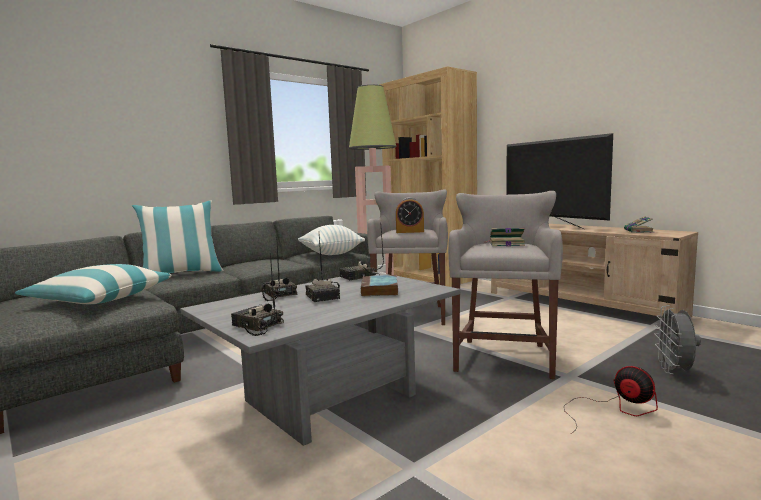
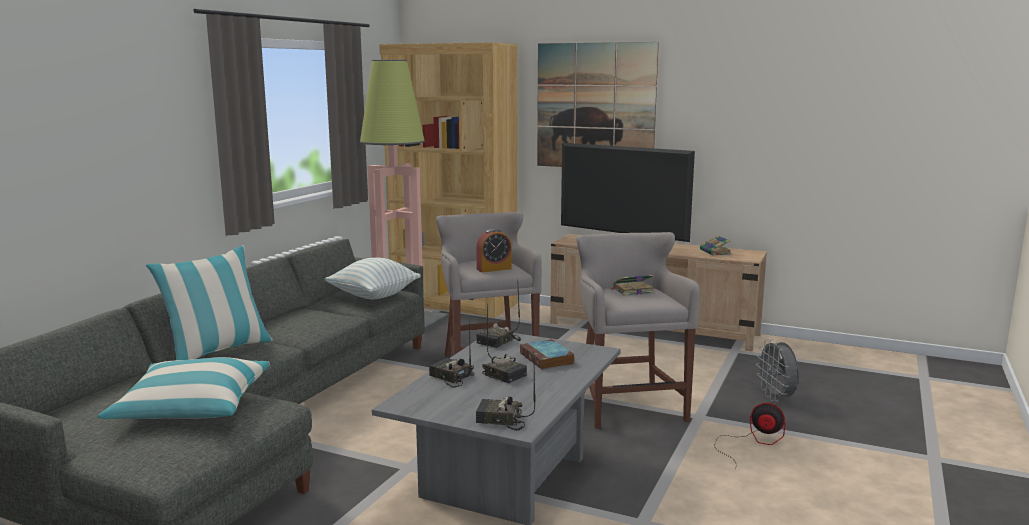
camera: 25 degrees left, 5 degrees up
(535, 112) = (595, 106): none -> picture

